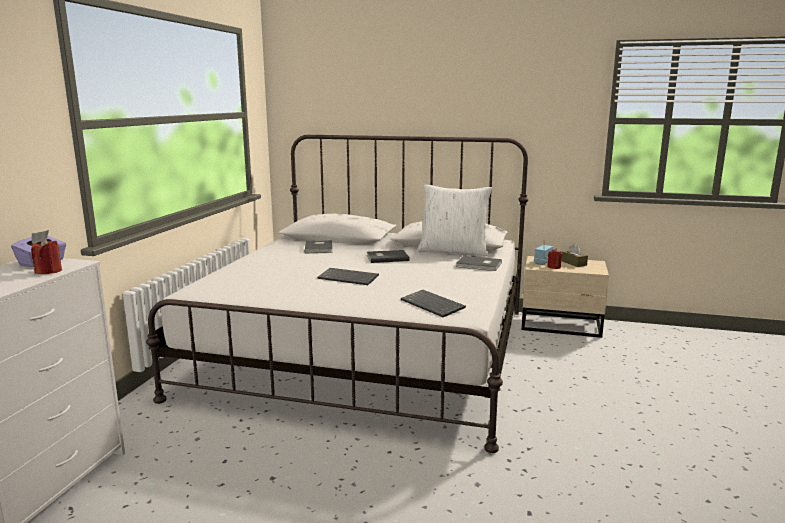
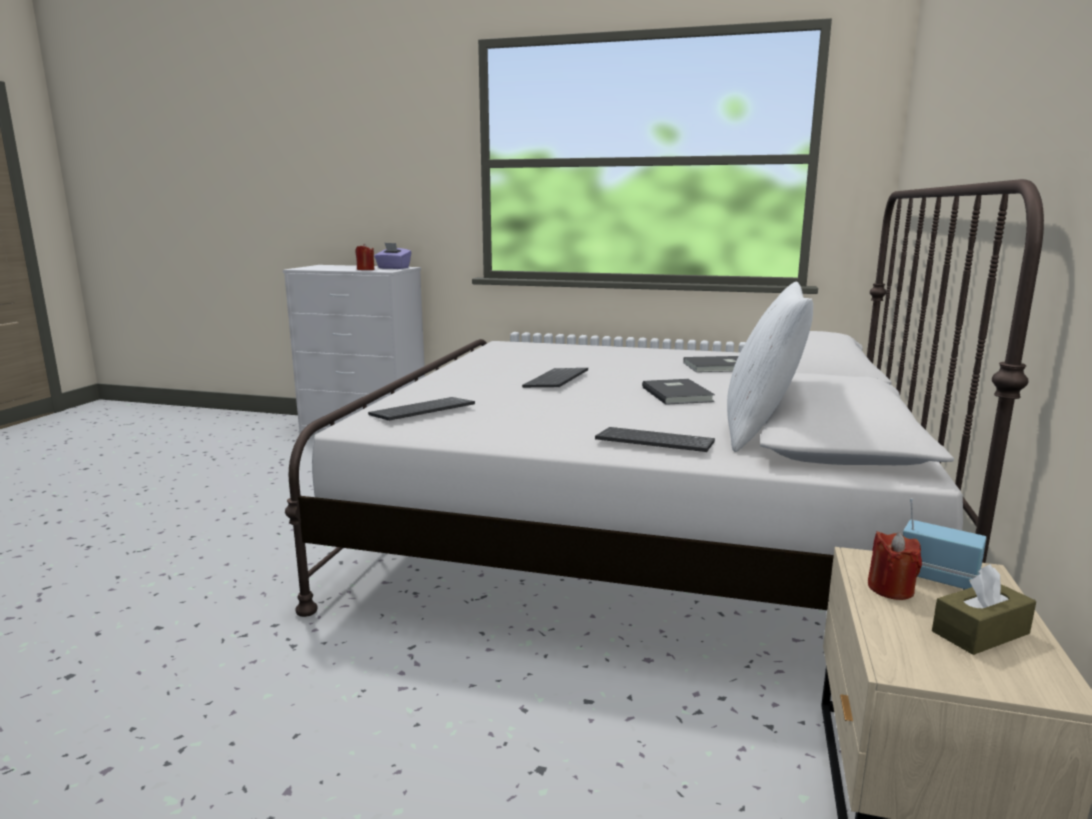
camera: 90 degrees right, 0 degrees up
(479, 265) = (653, 443): grey book -> keyboard

